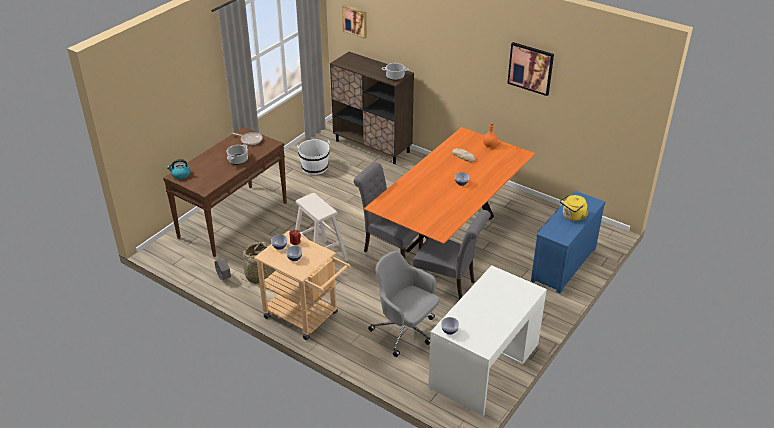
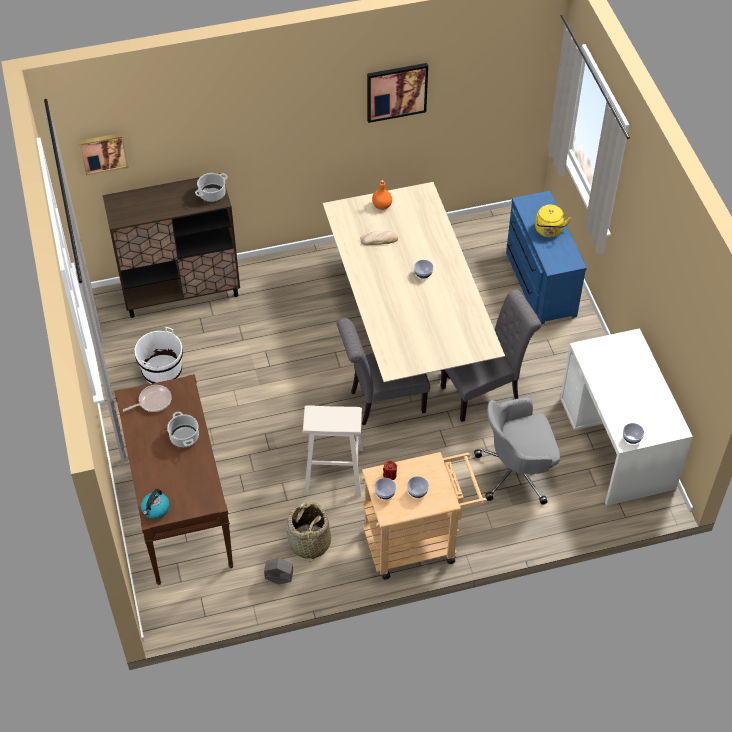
camera: 50 degrees left, 15 degrees up
(450, 233) = (407, 334): orange dining table -> beige dining table

